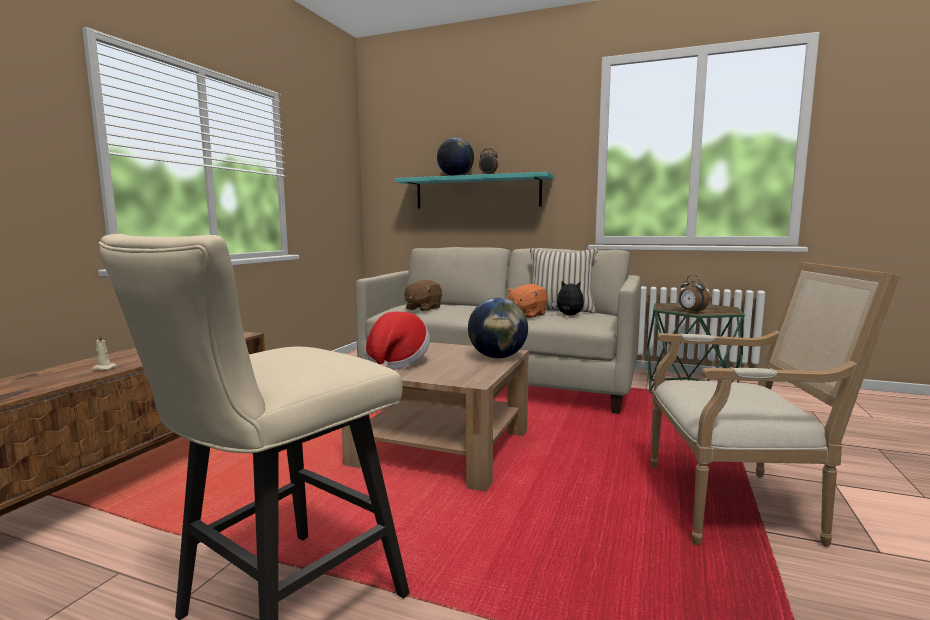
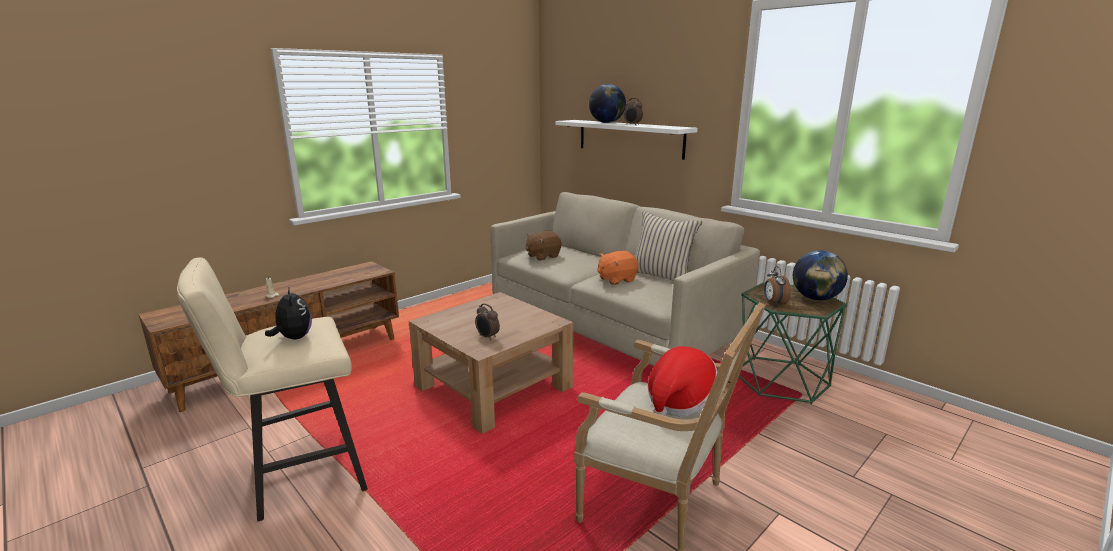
camera: 25 degrees right, 10 degrees up
(397, 362) = (457, 317): hat -> hat (679, 401)
(461, 371) = (487, 337): none -> alarm clock
(477, 192) = (629, 138): turquoise shelf -> white shelf
(497, 357) = (535, 326): globe -> globe (815, 298)
(568, 315) = (651, 287): plush toy -> plush toy (294, 338)

